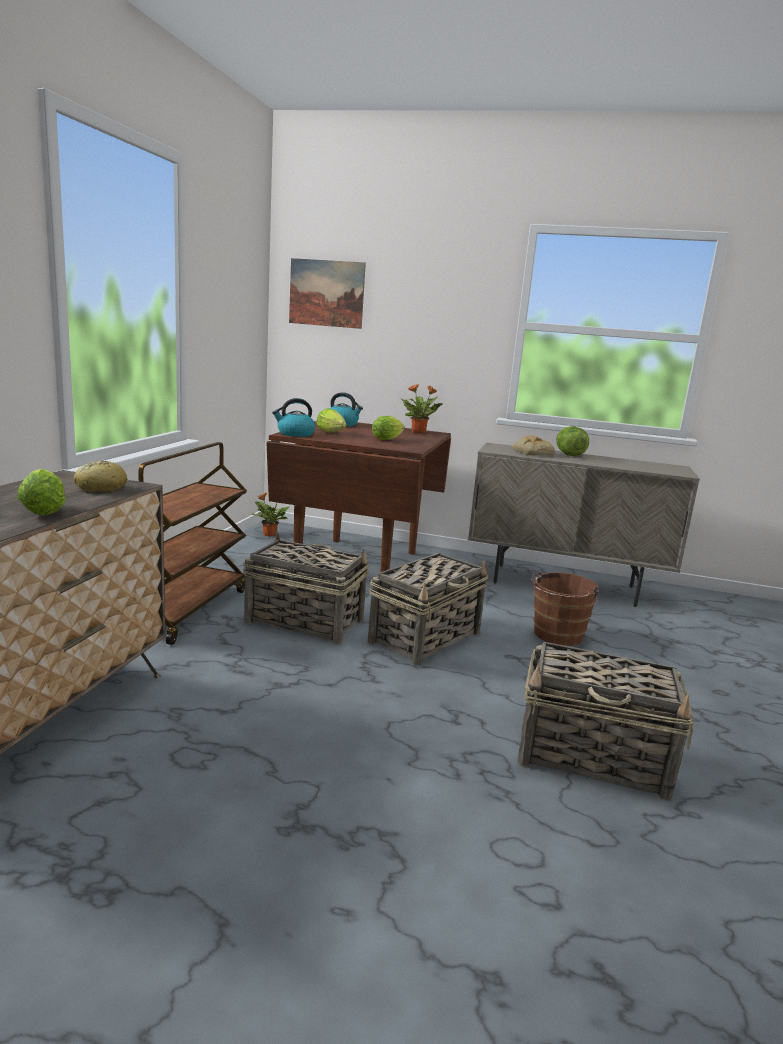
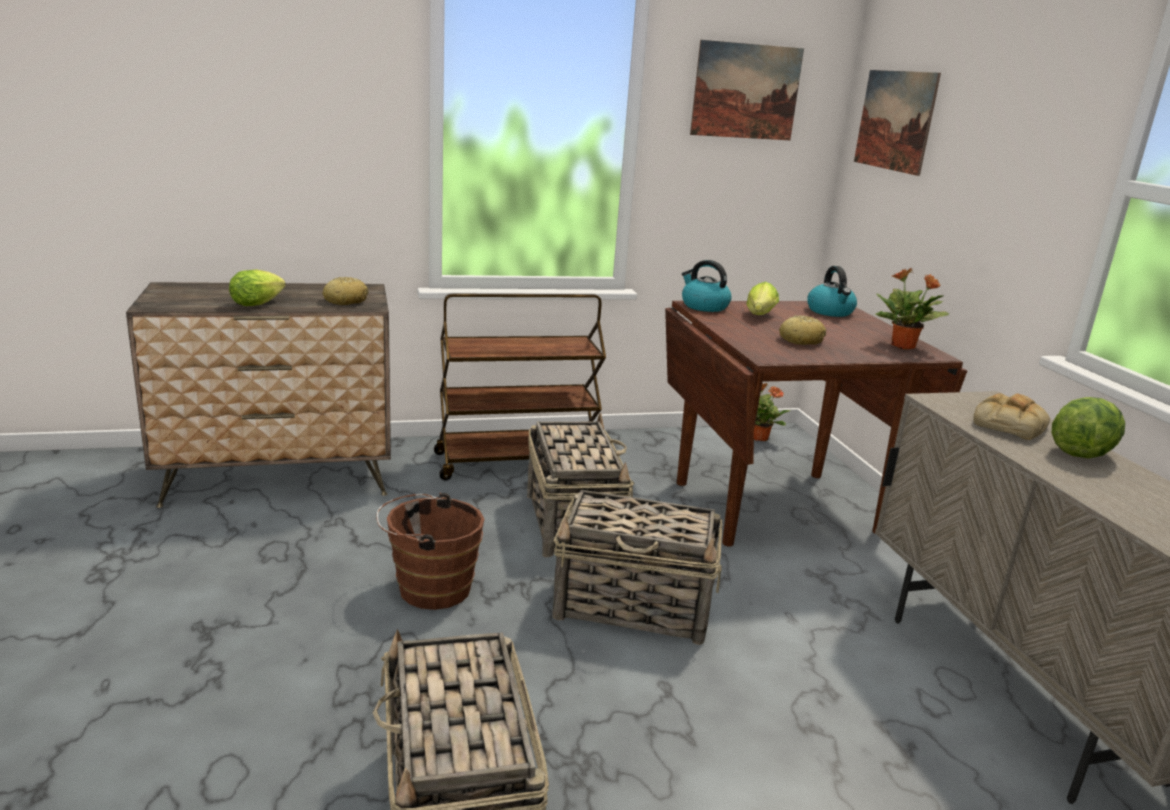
camera: 60 degrees right, 5 degrees up
(230, 270) = (746, 91): none -> picture
(388, 439) = (801, 340): lettuce -> bread
(556, 636) = (791, 718): brown bucket -> brown bucket (429, 588)

